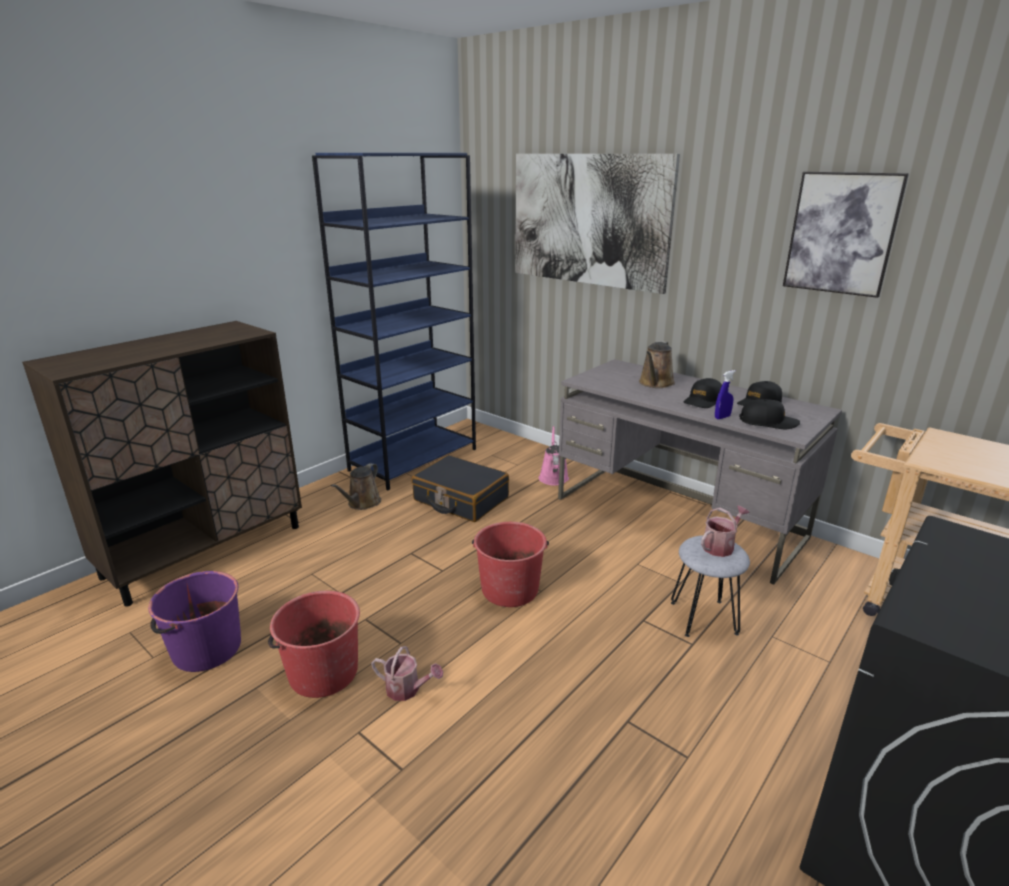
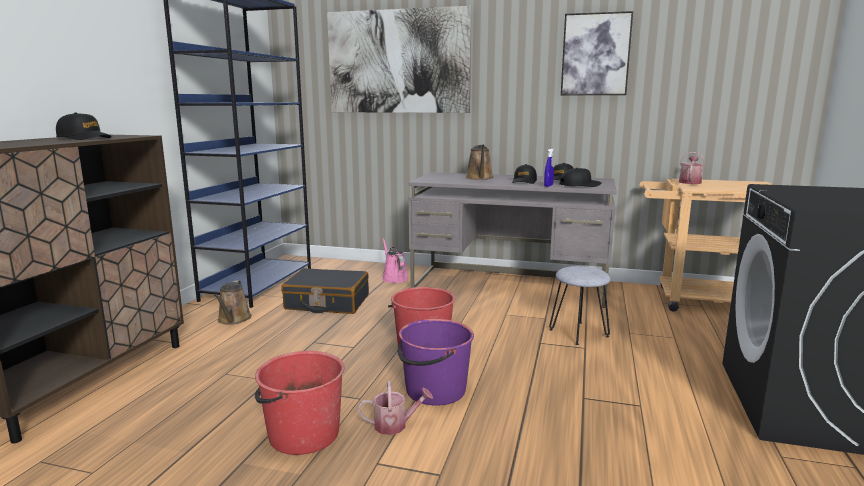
camera: 25 degrees left, 10 degrees down
(201, 339) = (84, 138): none -> black cap
(206, 649) = (155, 451): purple bucket -> purple bucket (434, 391)
(720, 546) = (585, 269): watering can -> watering can (690, 182)

